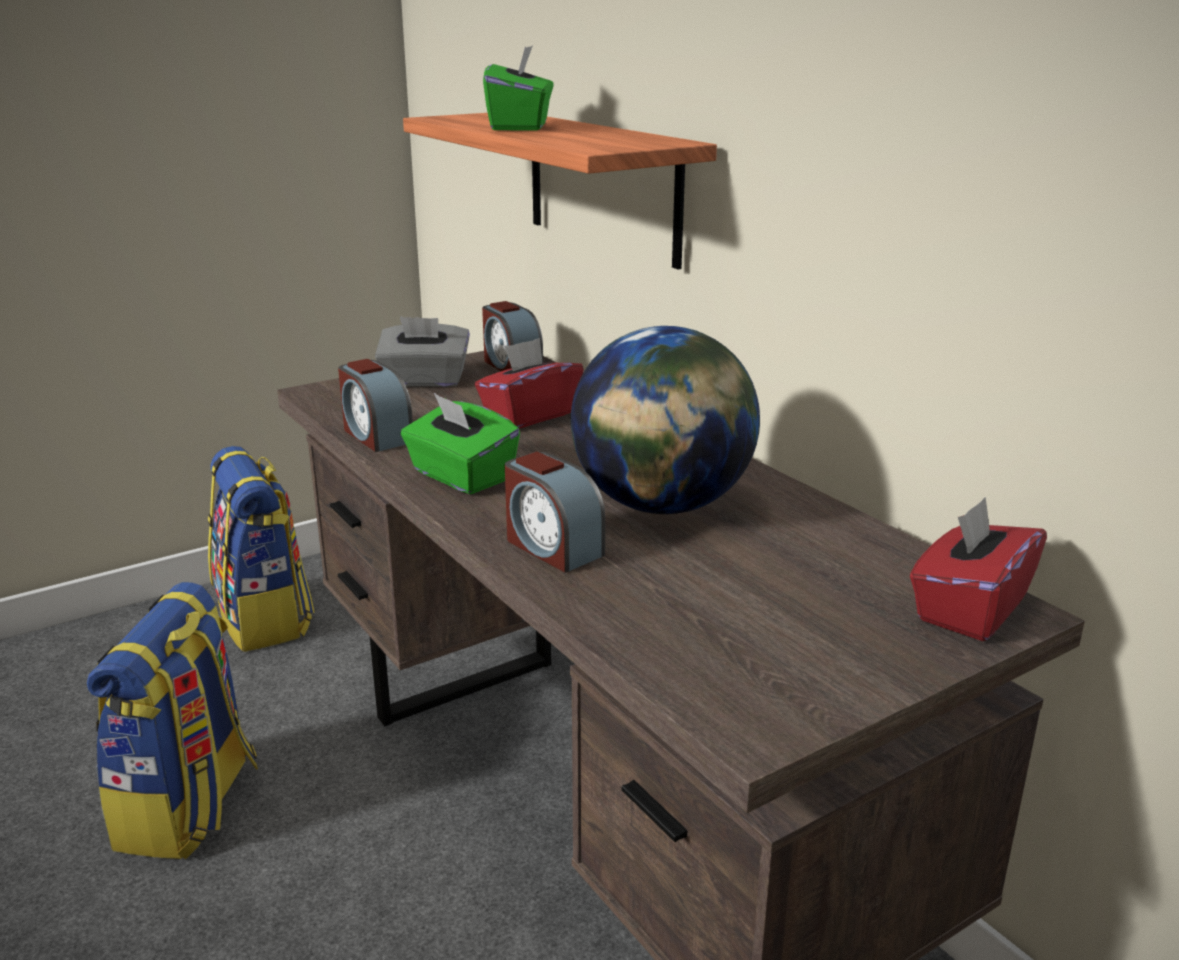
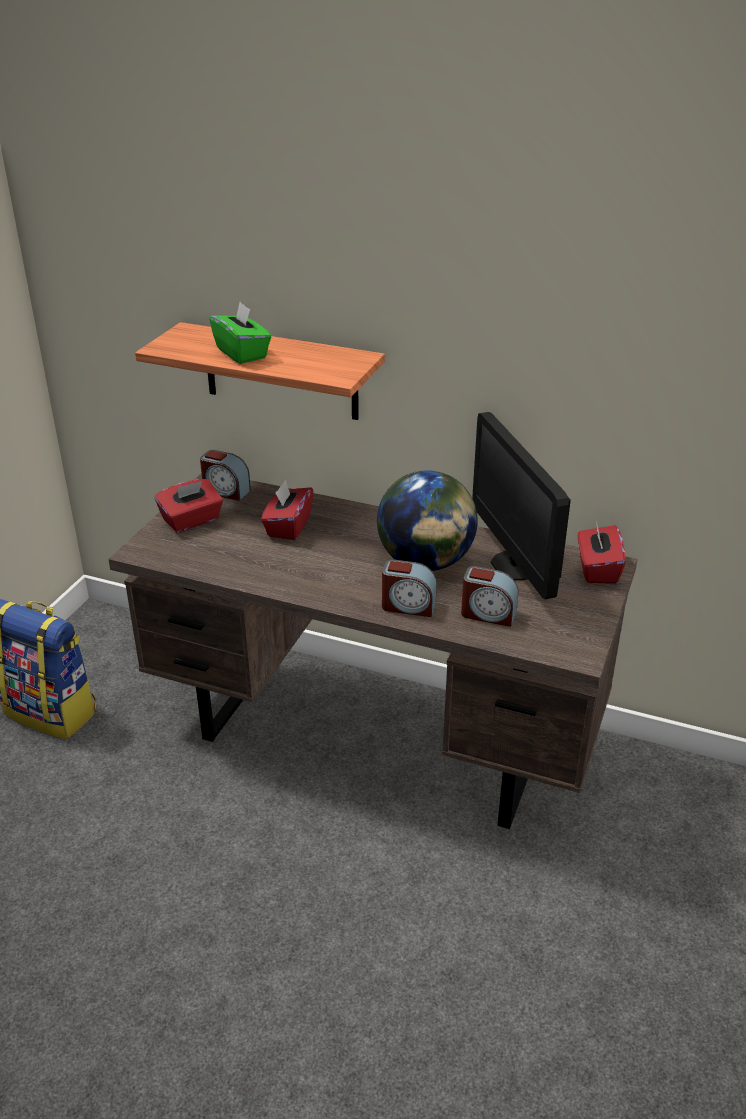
camera: 35 degrees left, 10 degrees up
(190, 807) = (151, 837): backpack -> none
(376, 435) = (225, 571): alarm clock -> alarm clock (488, 614)
(425, 381) = (191, 521): grey tissue box -> red tissue box
(461, 476) = (310, 581): green tissue box -> none
(809, 554) = (514, 565): none -> monitor

